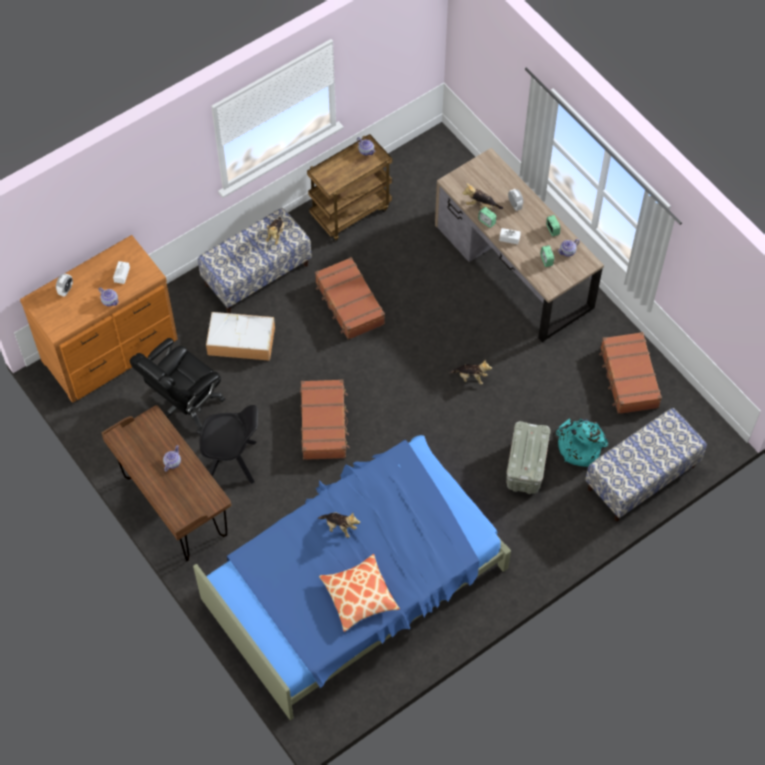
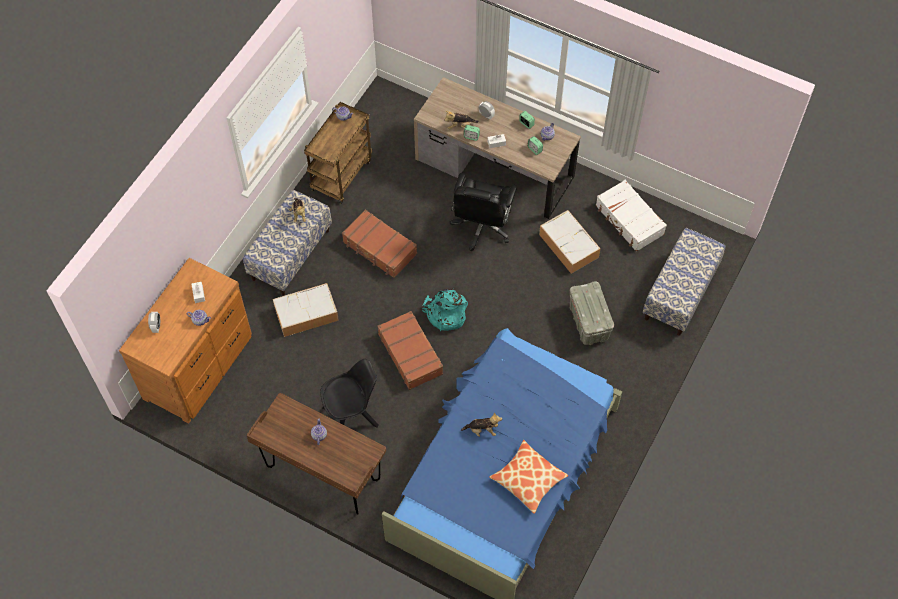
camera: 25 degrees left, 0 degrees up
(184, 405) = (286, 386): black office chair -> black office chair (482, 227)
(471, 377) = (508, 268): plush toy -> none
(548, 380) = (569, 246): none -> storage box
(579, 446) = (620, 288): turquoise backpack -> turquoise backpack (445, 314)
(628, 378) = (629, 220): brown suitcase -> white suitcase

